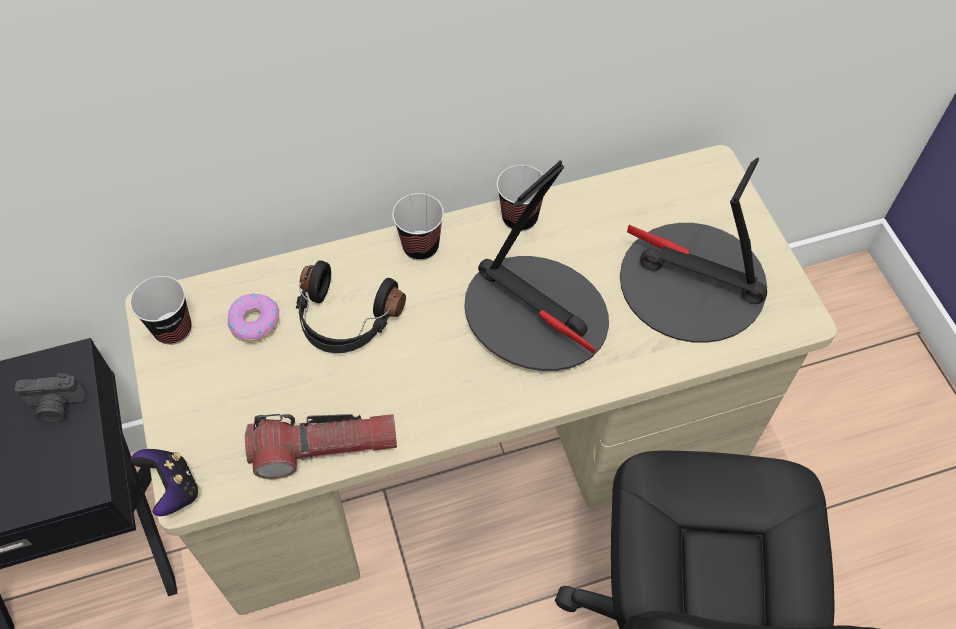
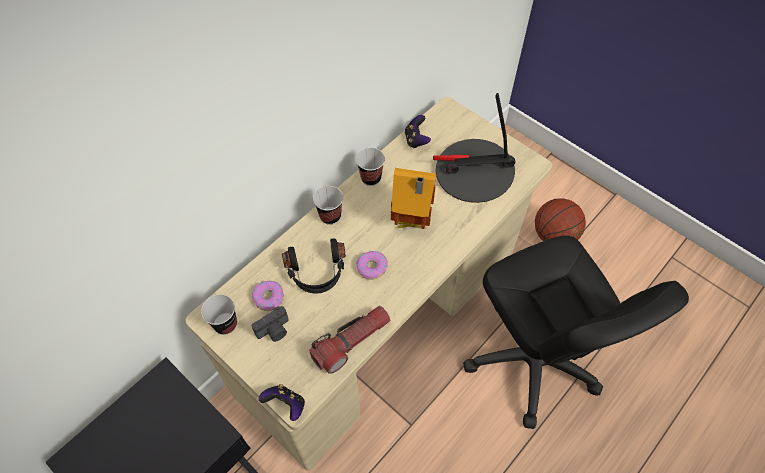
camera: 30 degrees left, 0 degrees up
(56, 407) = (173, 404): camera -> camera (274, 331)
(430, 353) = (372, 267): none -> donut
(536, 316) = (411, 223): table lamp -> toy house
(630, 192) = (416, 140): none -> game controller
(839, 468) = (554, 236): none -> basketball

